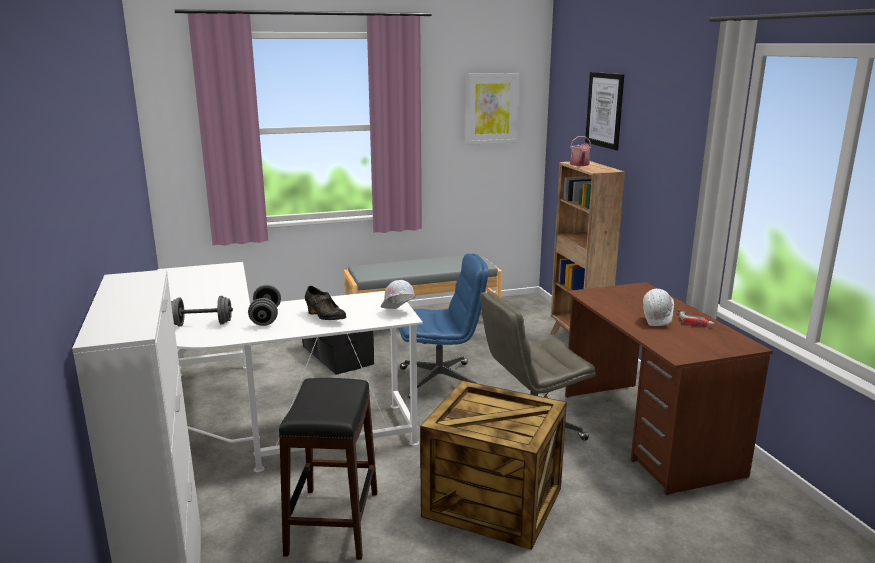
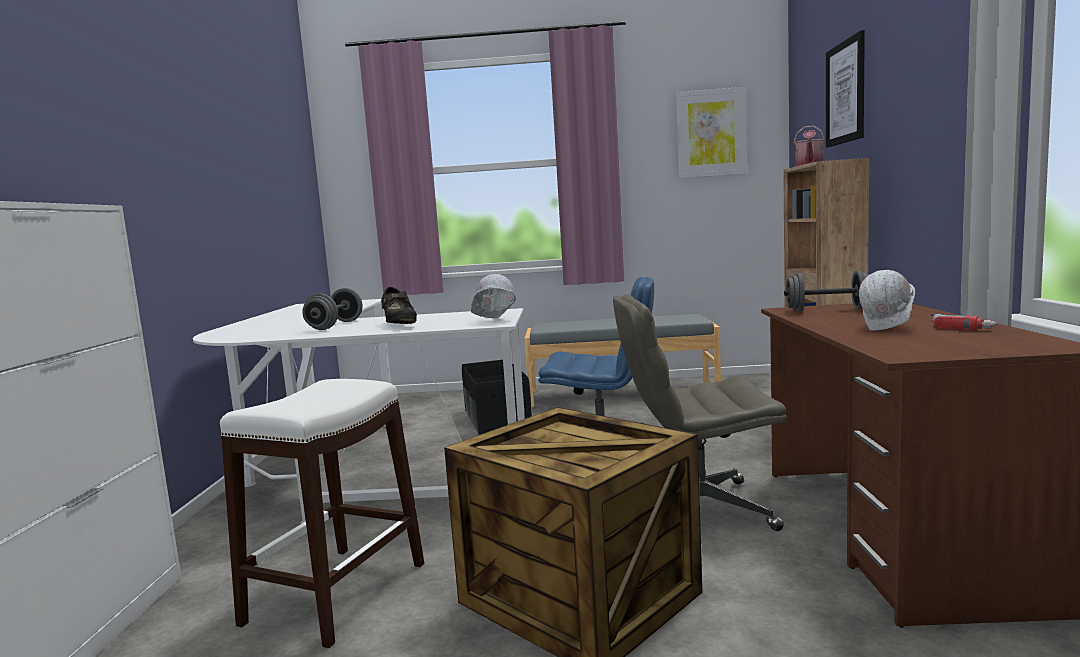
camera: 20 degrees right, 10 degrees down
(202, 324) = (261, 330): grey dumbbell -> grey dumbbell (828, 310)
(332, 522) = (335, 593): black stool -> white stool

